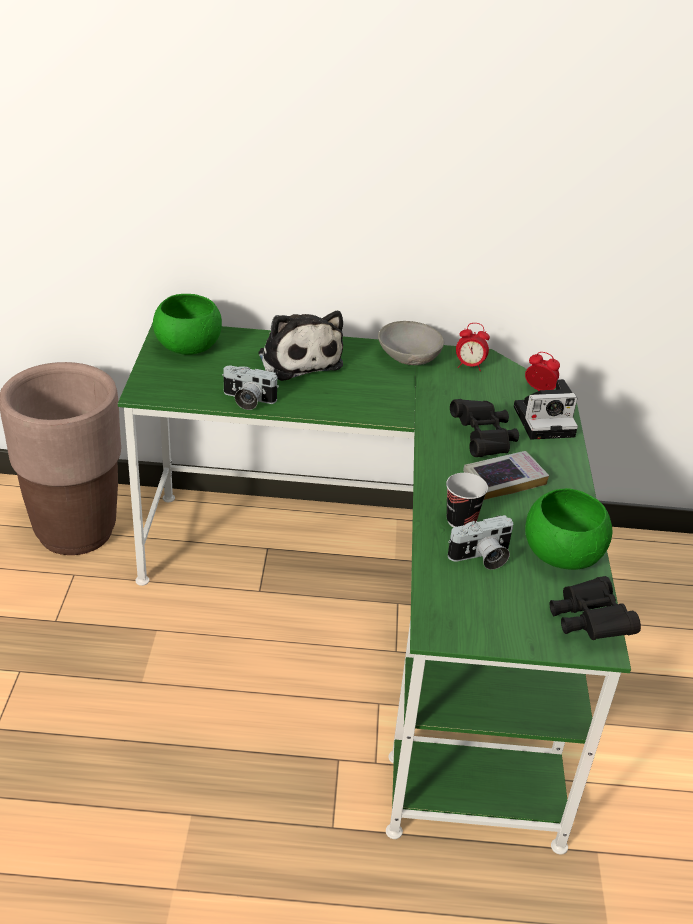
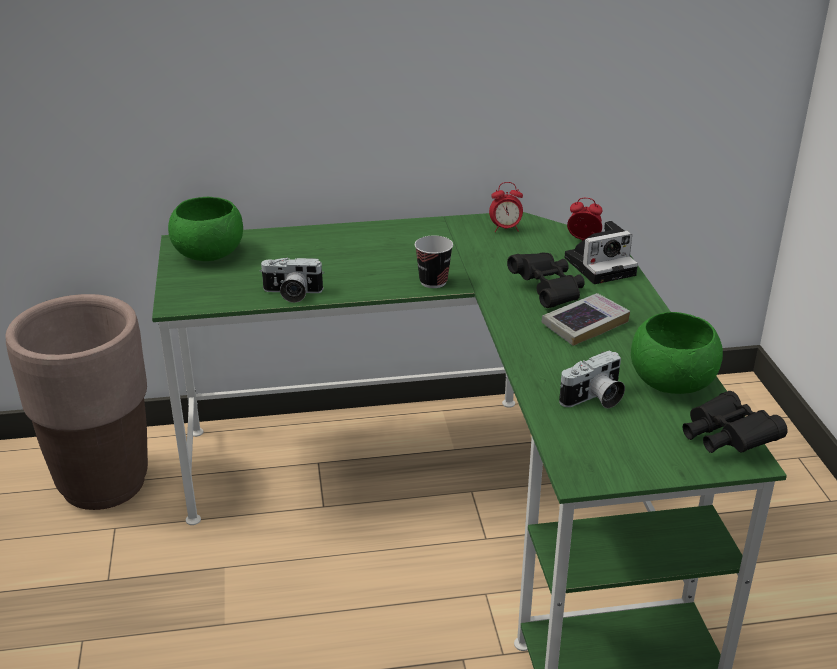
camera: 10 degrees left, 5 degrees down
(298, 359) = (330, 248): plush toy -> none
(409, 358) = (442, 230): grey bowl -> none
(461, 521) = (558, 369): cup -> cup (433, 282)

